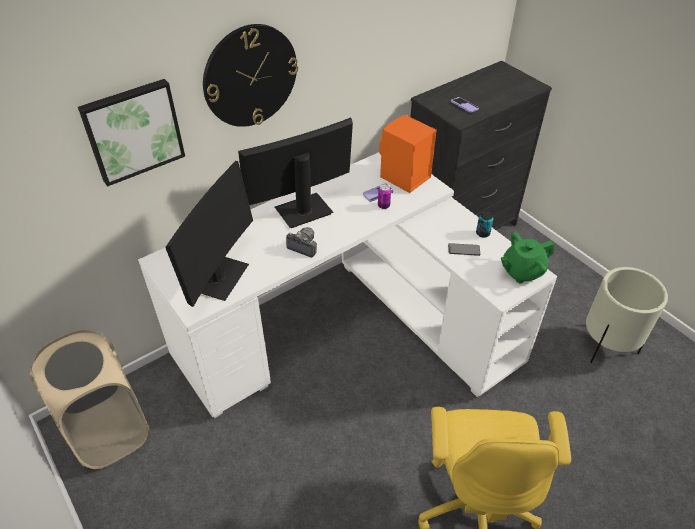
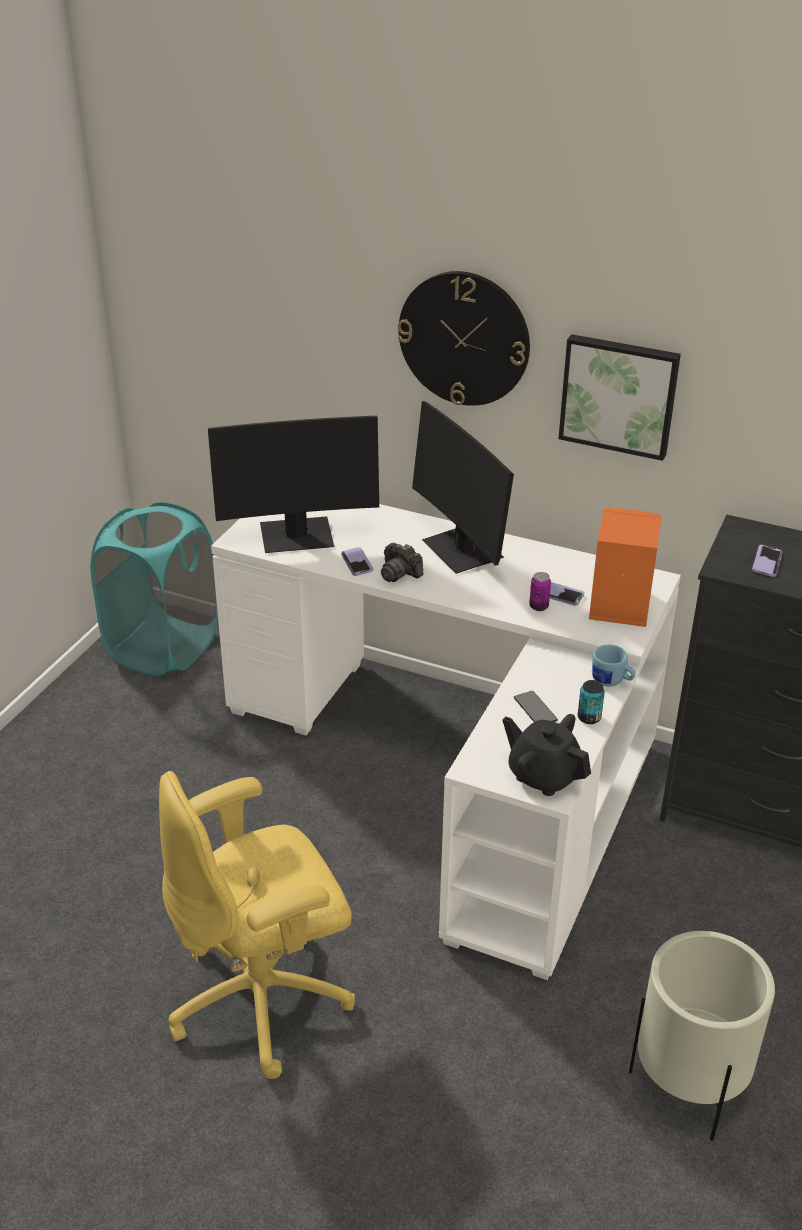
camera: 60 degrees right, 10 degrees down
(109, 431) = (163, 647): beige laundry basket -> turquoise laundry basket
(133, 130) = (313, 327): picture -> picture (619, 395)
(275, 261) = (357, 563): none -> phone
(303, 211) = (462, 551): monitor -> monitor turned 150 degrees counterclockwise
(303, 247) = (399, 573): camera -> camera turned 135 degrees clockwise
(457, 211) = (612, 682): none -> blue mug
(521, 271) = (543, 776): green teapot -> black teapot

